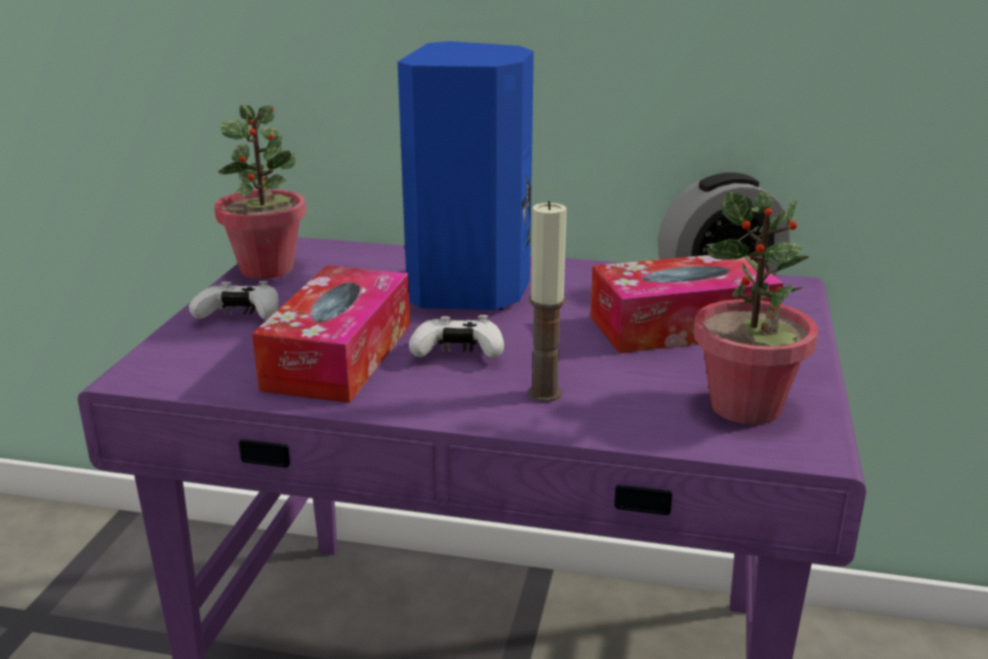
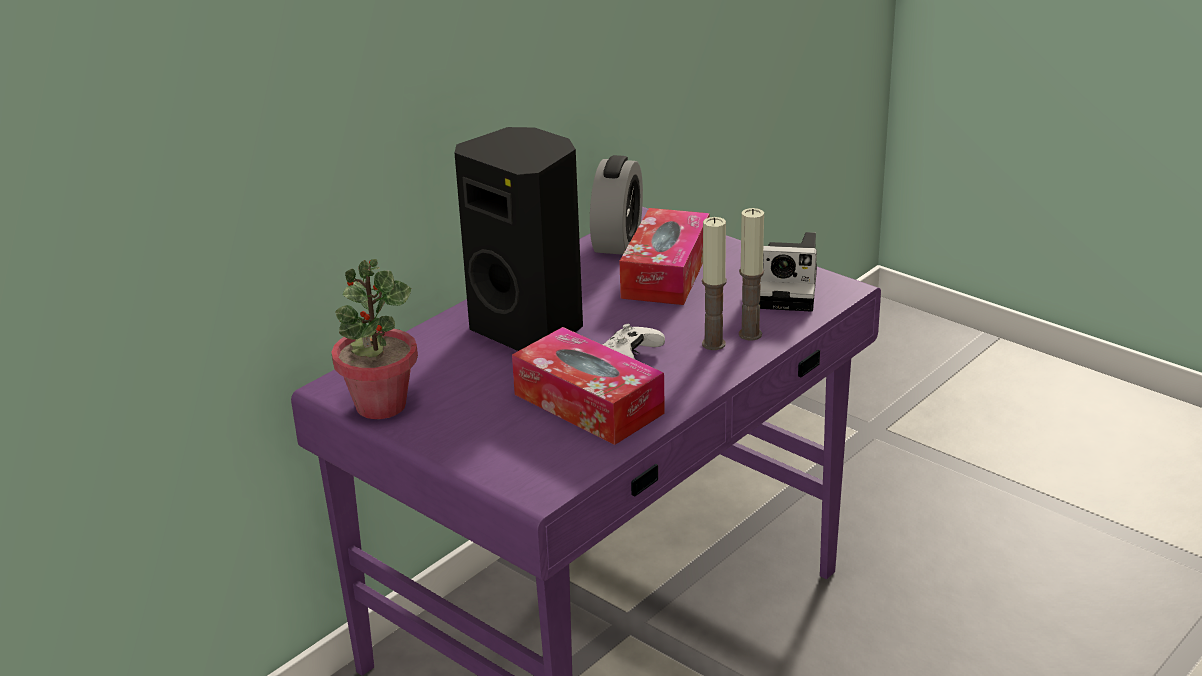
camera: 60 degrees left, 5 degrees up
(240, 316) = (472, 433): white game controller -> none
(472, 291) = (530, 329): blue speaker -> black speaker
(595, 411) = (750, 334): none -> candle
(746, 407) = (785, 289): potted plant -> camera

